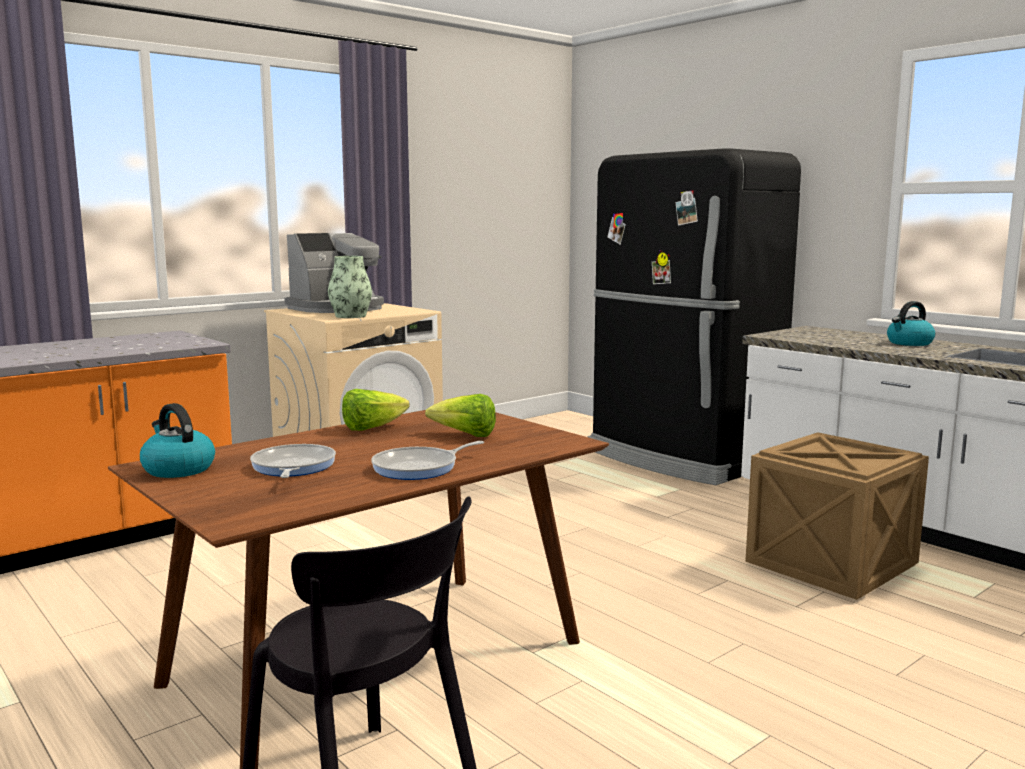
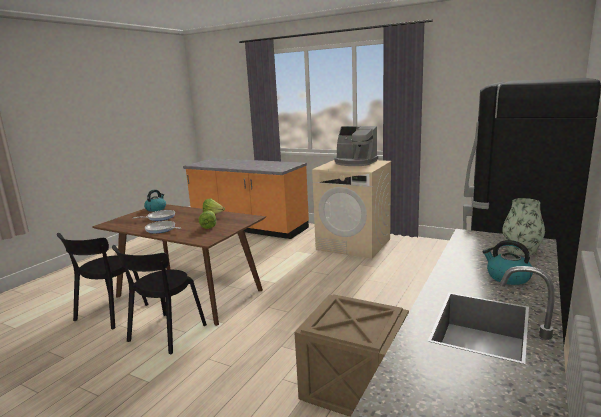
camera: 70 degrees right, 5 degrees up
(351, 316) = (332, 168): vase -> vase (521, 250)
(576, 707) = (165, 335): none -> black chair

